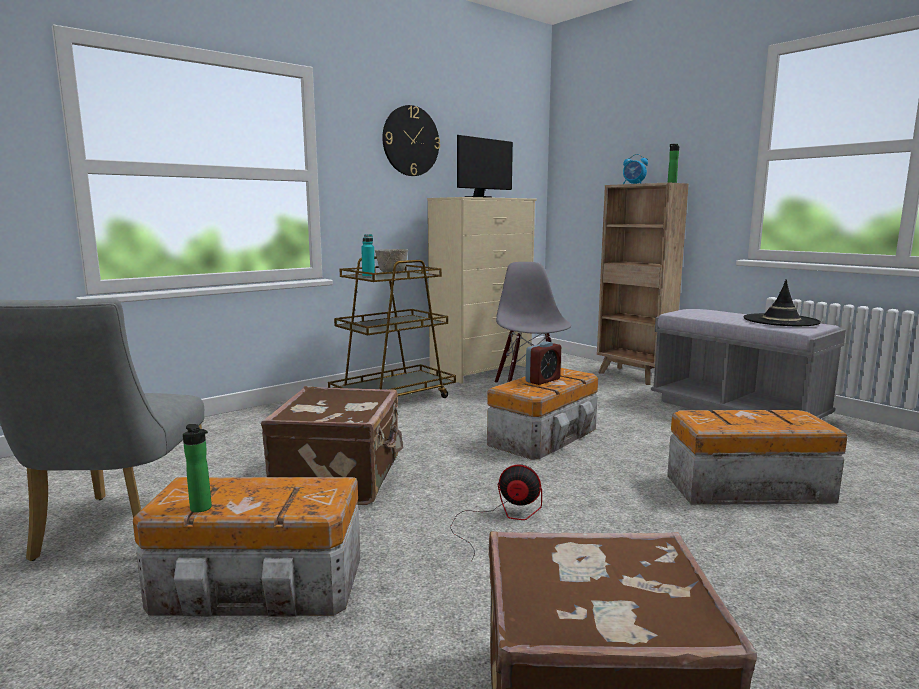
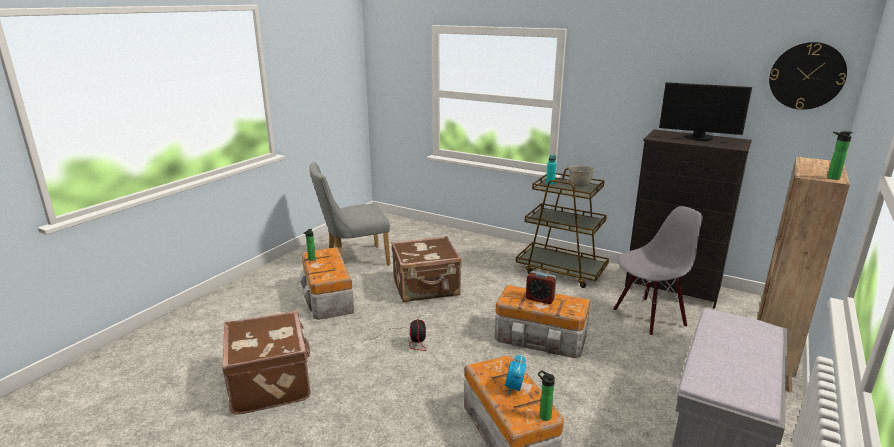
camera: 70 degrees right, 10 degrees up
(410, 141) = (648, 80): wall clock -> wall clock (806, 76)
(482, 370) = (673, 288): beige dresser -> black dresser
(633, 184) = (814, 165): alarm clock -> alarm clock (514, 388)
(781, 321) = (736, 373): black hat -> none
(802, 415) = (543, 416): none -> bottle

